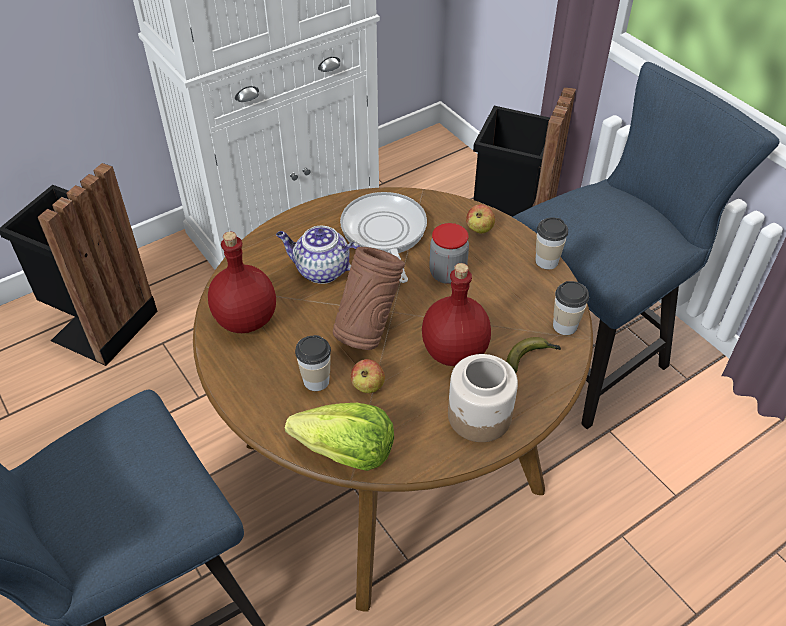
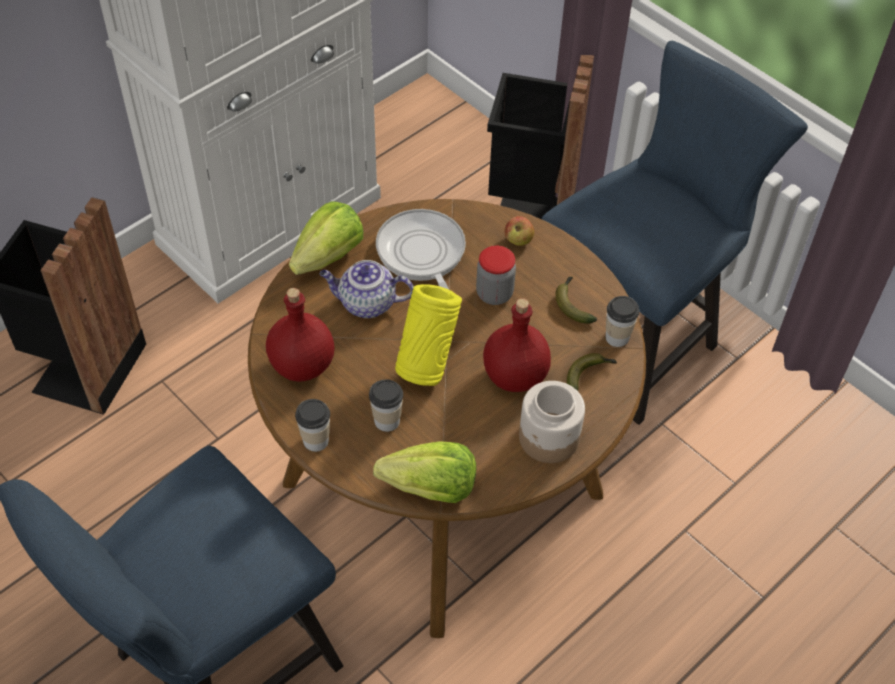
camera: 10 degrees left, 5 degrees up
(296, 226) = (329, 256): none -> lettuce
(368, 331) = (427, 364): brown vase -> yellow vase
(368, 386) = (438, 420): apple -> none
(524, 290) = (573, 304): none -> banana
(546, 261) = (590, 269): cup -> cup (315, 440)

